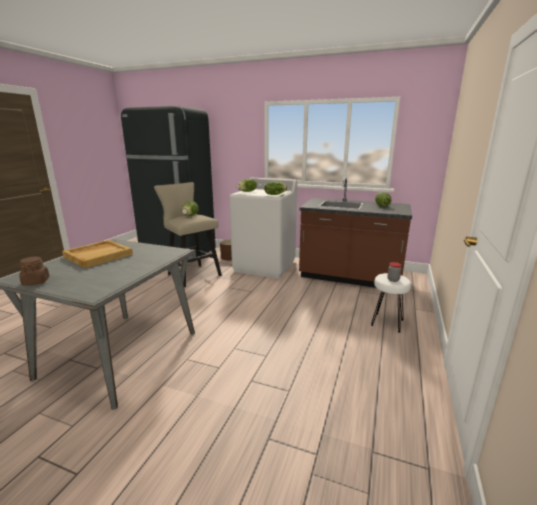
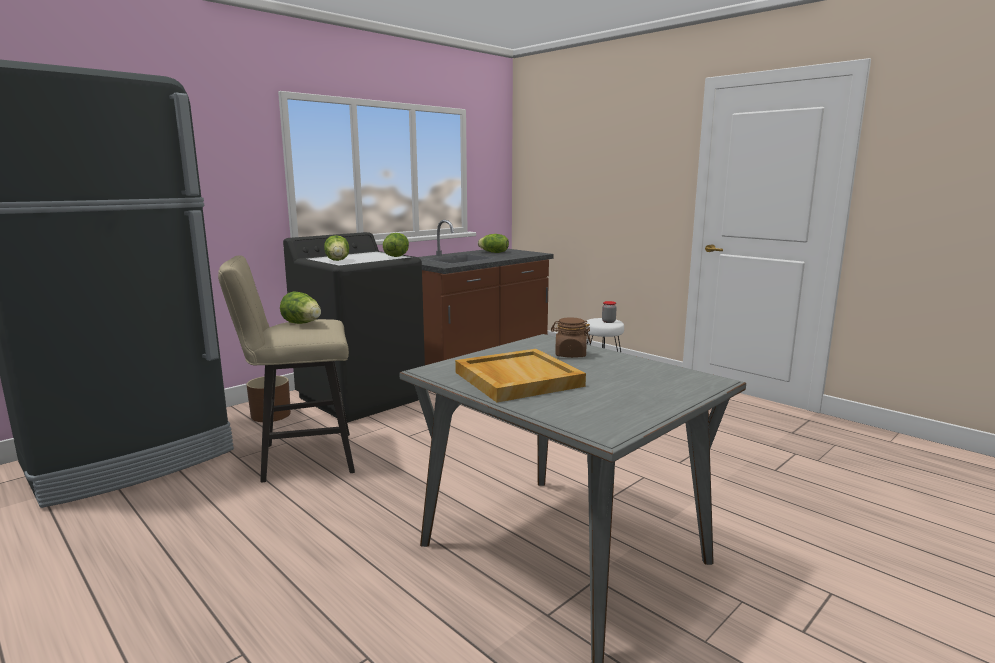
camera: 65 degrees left, 5 degrees down
(36, 282) = (637, 414): brown jar -> brown jar (570, 355)
(265, 266) = (362, 397): white washing machine -> black washing machine

